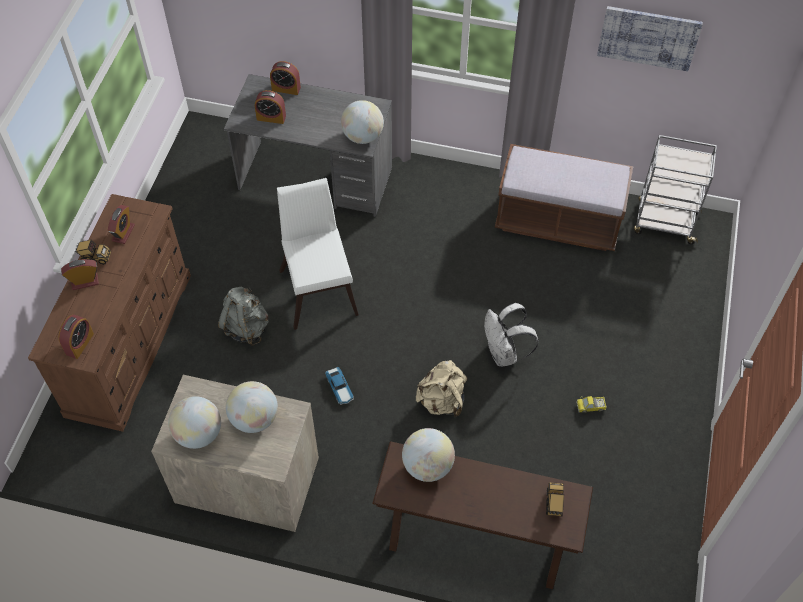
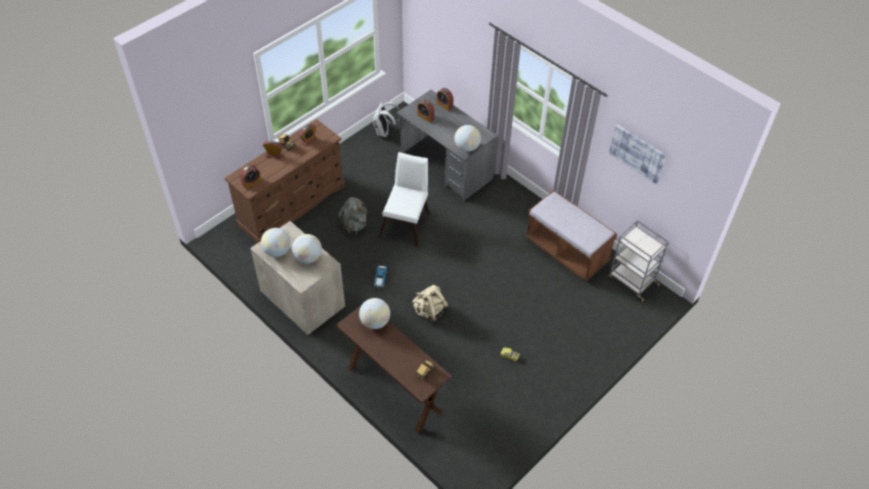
camera: 30 degrees right, 5 degrees down
(504, 354) = (481, 305): white backpack -> white backpack (385, 132)

